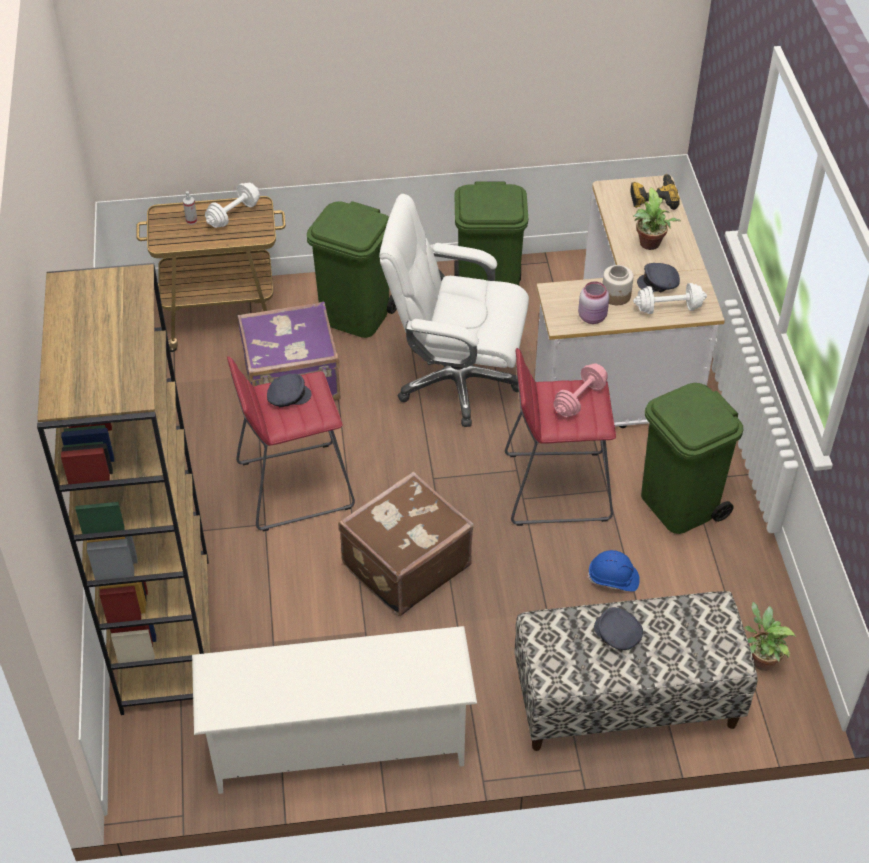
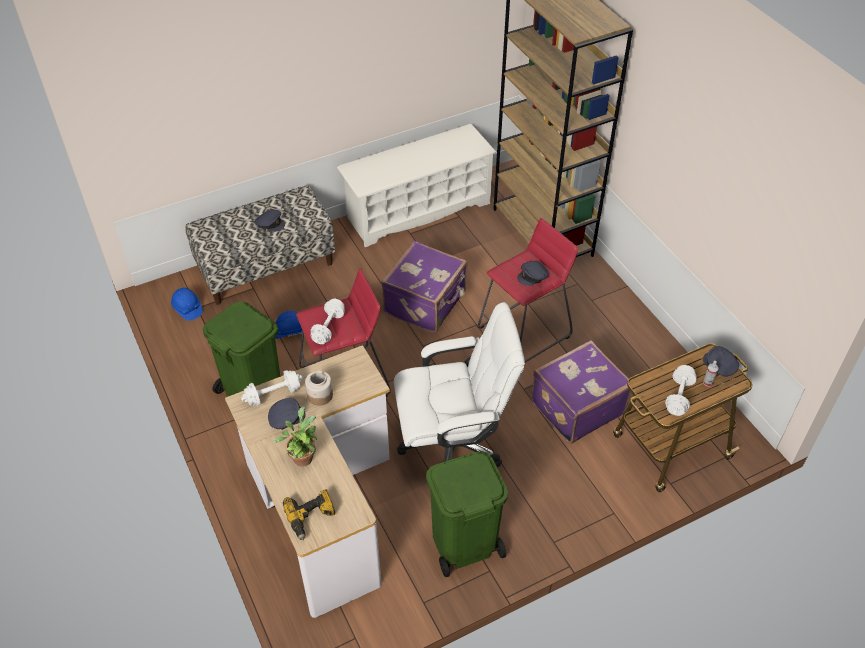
camera: 160 degrees right, 0 degrees up
(166, 230) = (719, 366): none -> grey cap
(356, 316) = (564, 482): green trash can -> none
(404, 564) = (426, 303): brown suitcase -> purple suitcase
(579, 399) = (328, 328): pink dumbbell -> white dumbbell
(593, 317) = (333, 369): pink jar -> none
(760, 659) = (187, 309): potted plant -> blue hard hat

